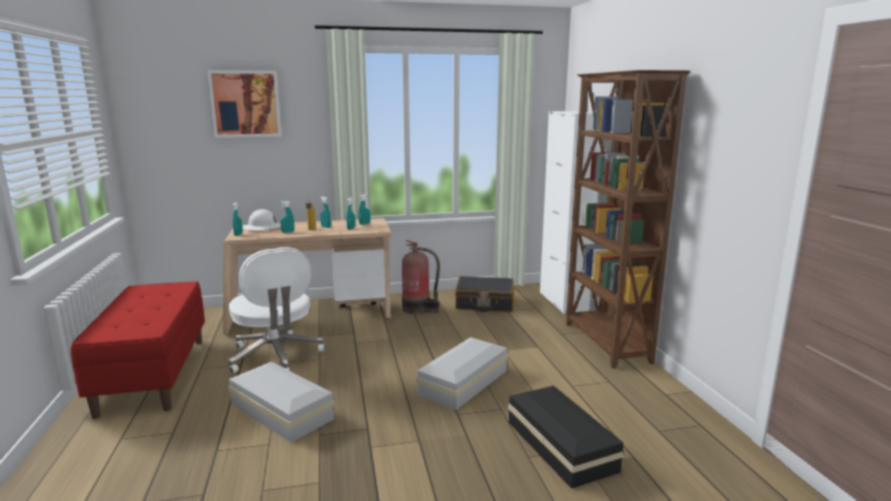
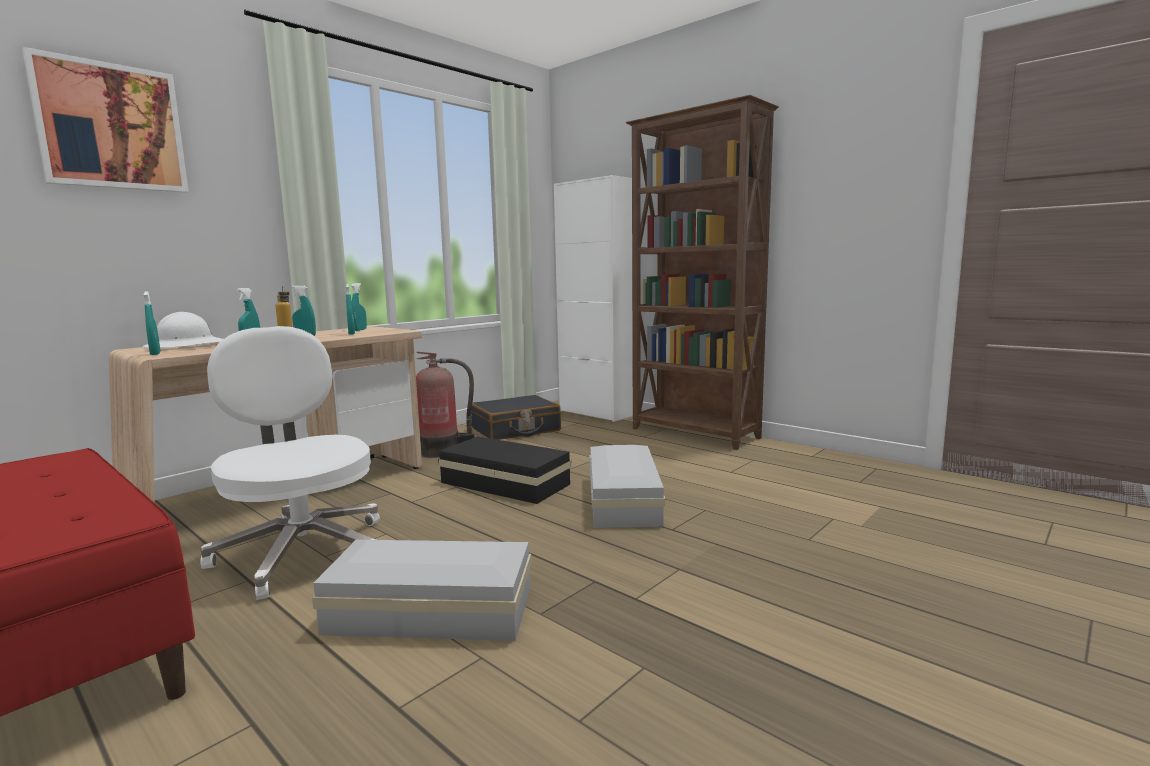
camera: 35 degrees left, 5 degrees down
(275, 356) = (302, 551): white office chair -> white office chair turned 150 degrees counterclockwise
(560, 444) = (813, 518): black storage box -> black storage box (504, 482)

